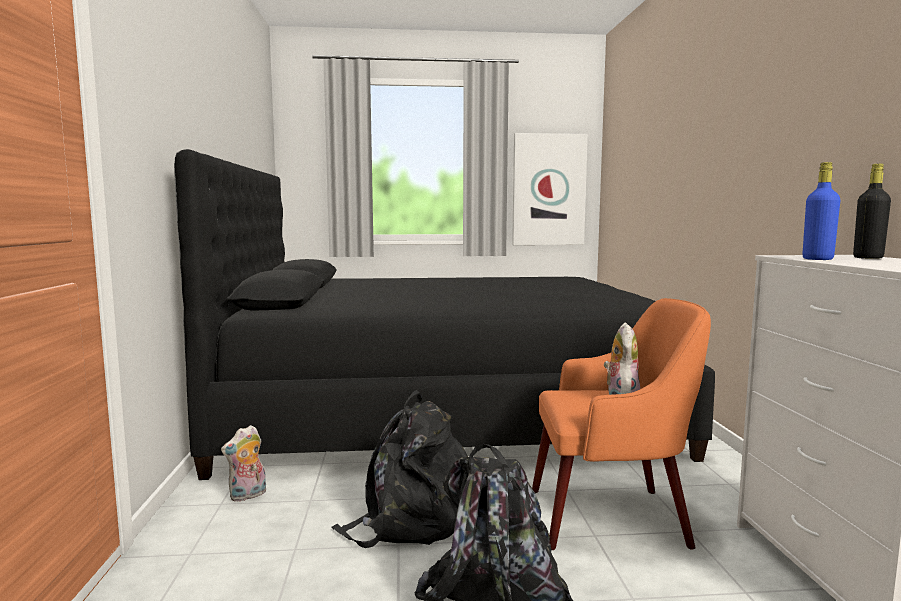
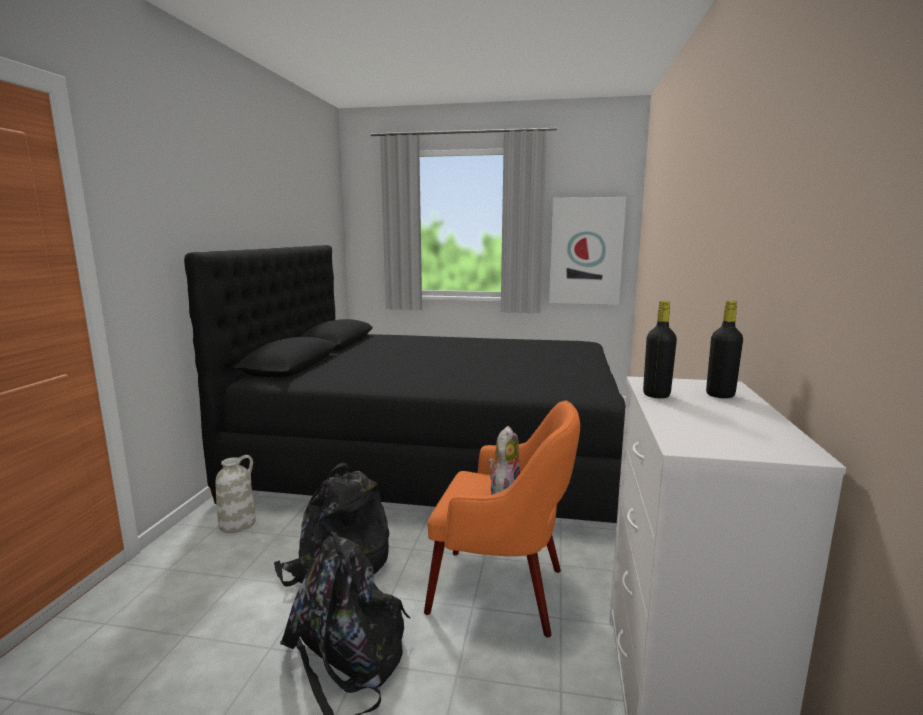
camera: 15 degrees right, 5 degrees up
(248, 496) = (238, 523): plush toy -> white vase
(817, 259) = (656, 395): blue bottle -> black bottle

